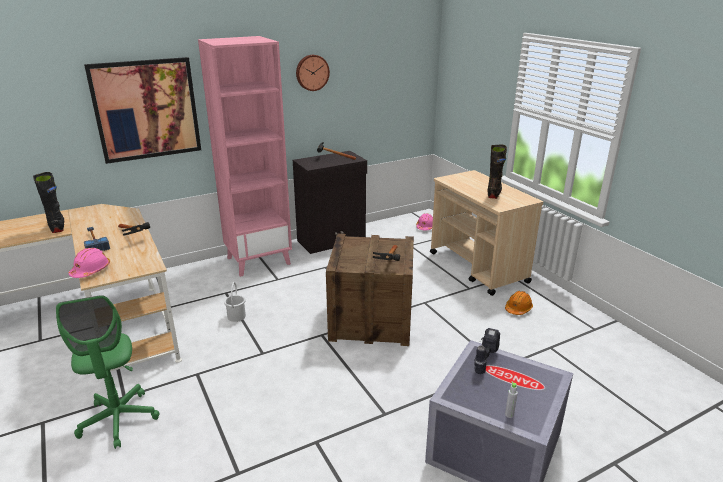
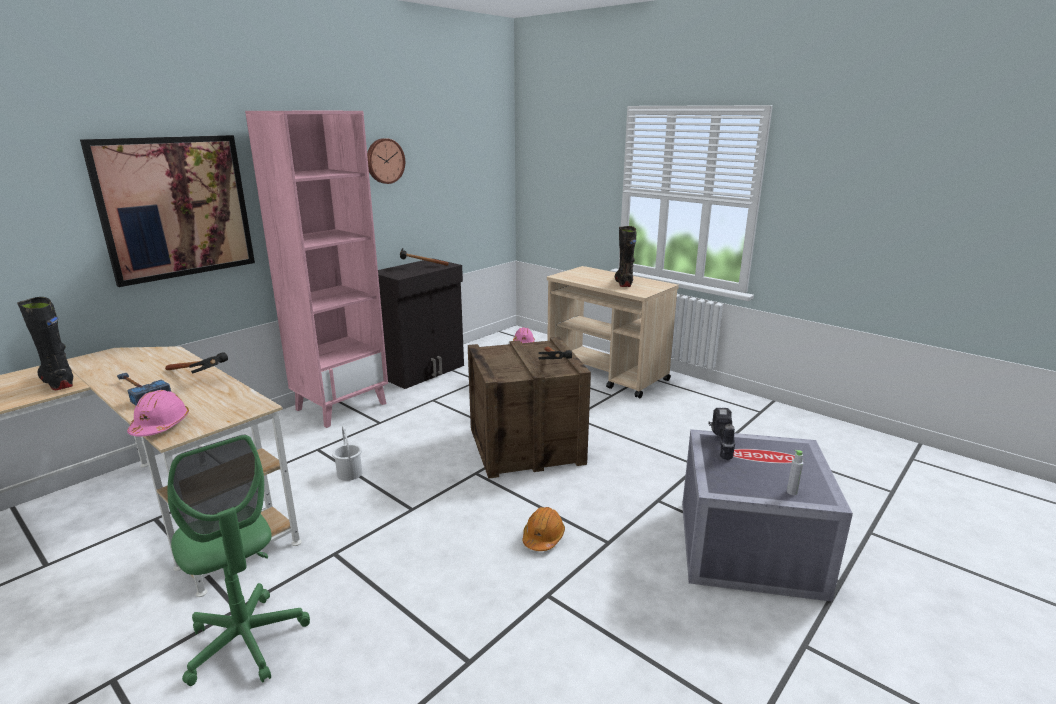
camera: 20 degrees left, 5 degrees down
(518, 309) = (675, 406): orange hard hat -> orange hard hat (543, 537)

